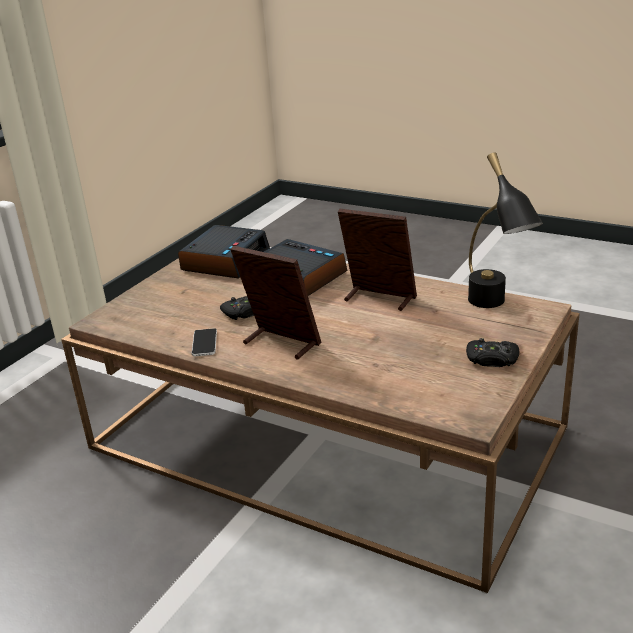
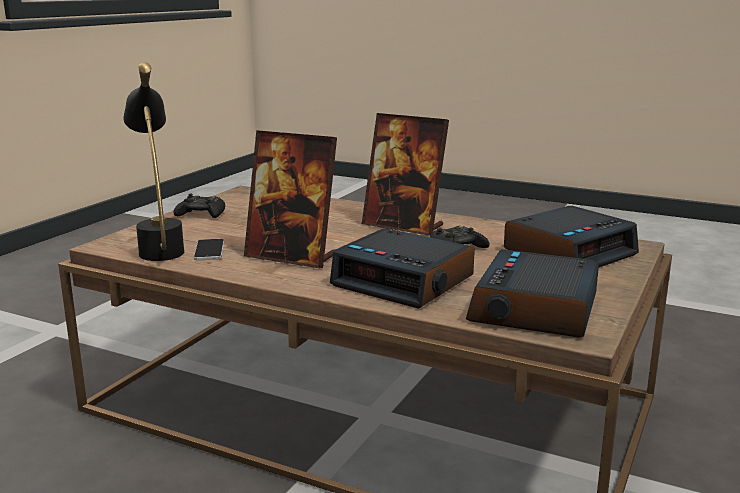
camera: 175 degrees right, 10 degrees down
(159, 311) = (569, 252): none -> alarm clock
(204, 343) = (485, 227): phone -> phone (209, 250)

